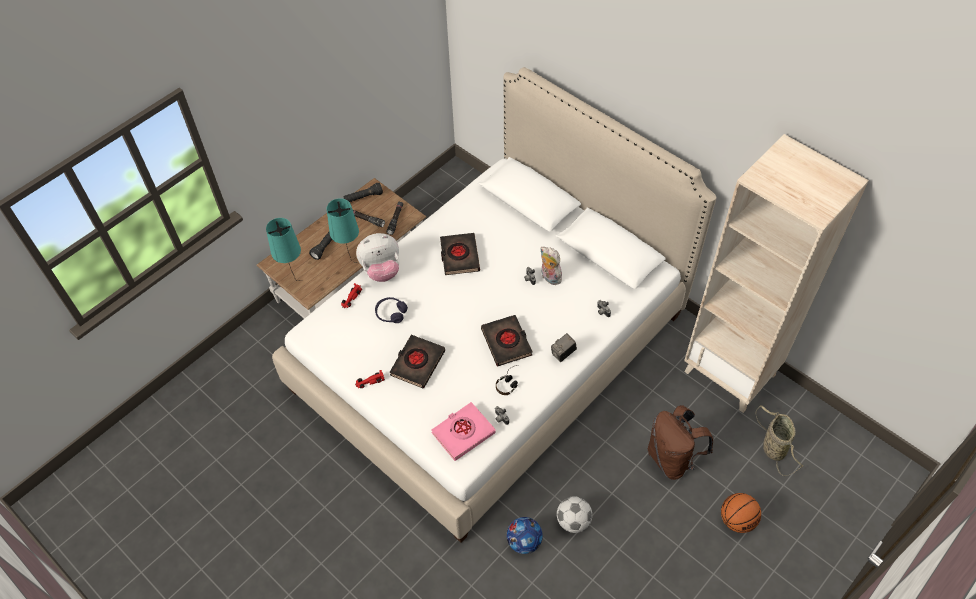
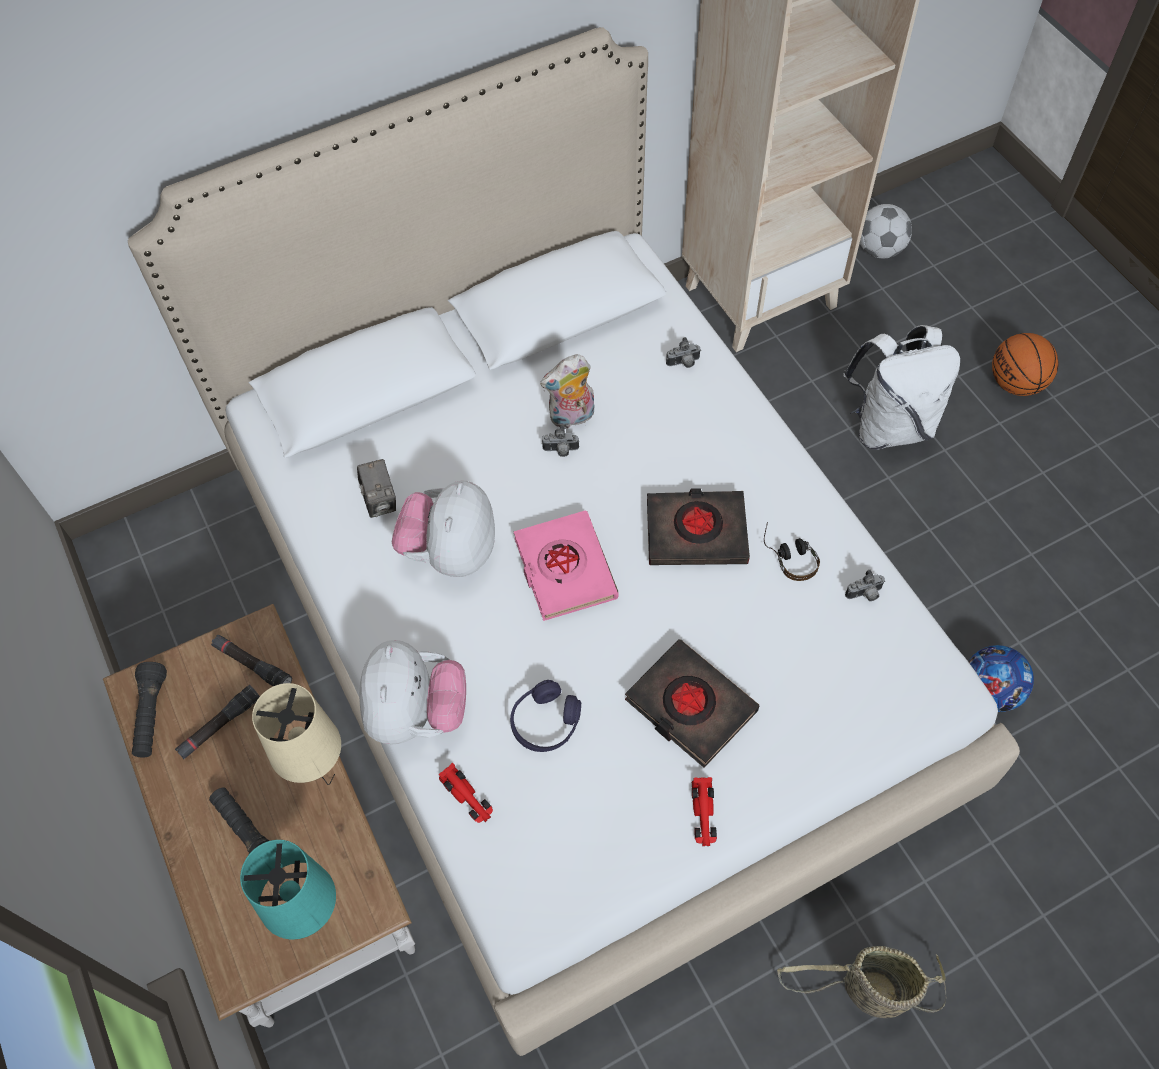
camera: 70 degrees left, 5 degrees up
(351, 264) = (330, 791): turquoise table lamp -> beige table lamp
(459, 256) = (451, 552): black book -> plush toy
(463, 433) = (880, 668): pink book -> pink book (564, 569)
(563, 354) = (753, 450): camera -> camera (380, 500)
(573, 521) = (967, 603): football -> football (879, 249)
(672, 458) = (889, 425): brown backpack -> white backpack
(773, 447) = (905, 294): basket -> basket (869, 991)

